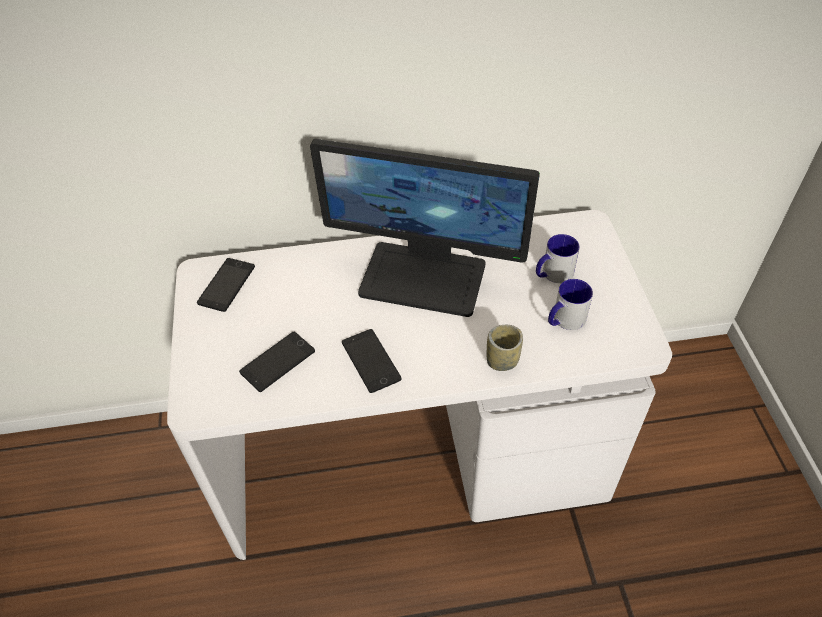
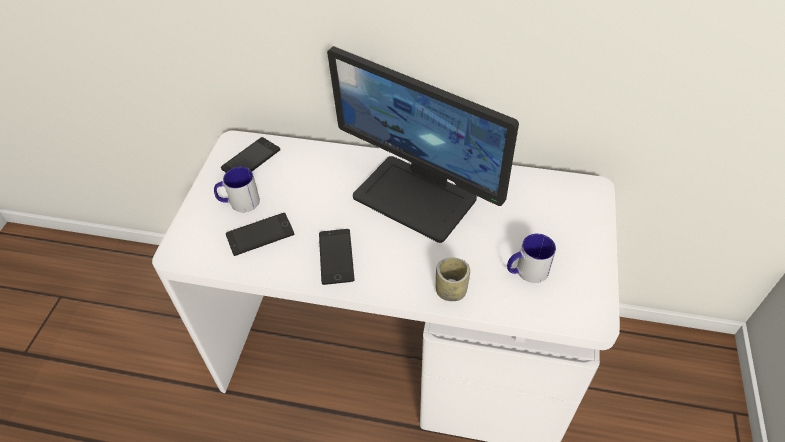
camera: 20 degrees right, 0 degrees up
(553, 274) = (535, 226): mug -> mug (239, 202)

